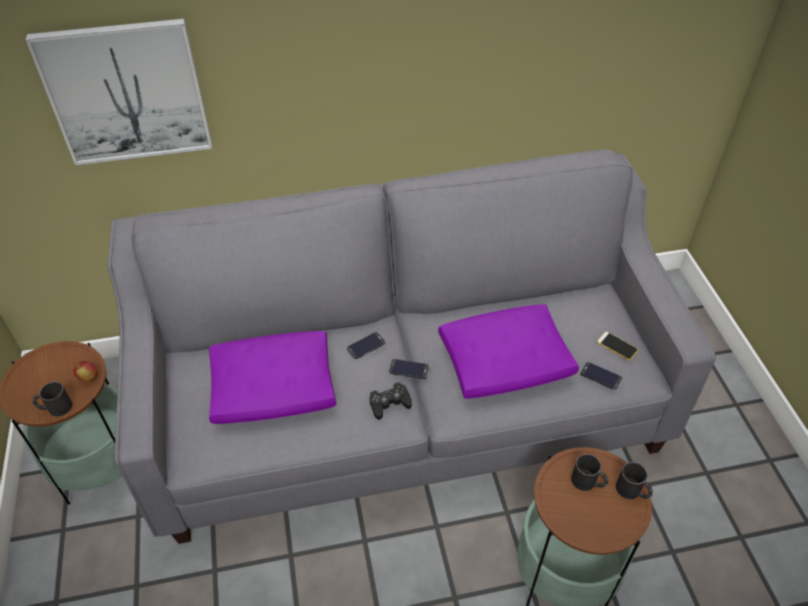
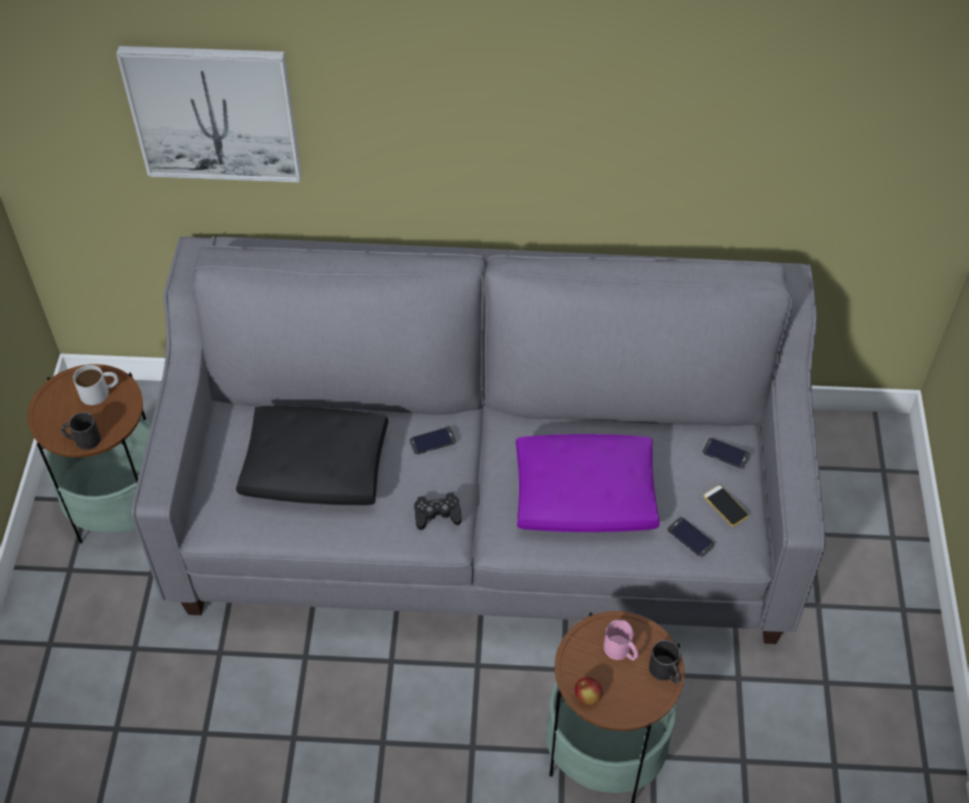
camera: 15 degrees right, 5 degrees up
(64, 364) = (100, 392): none -> white mug
(88, 377) = (122, 413): apple -> apple (587, 697)
(275, 387) = (317, 468): purple pillow -> black pillow
(409, 369) = (472, 479): phone -> phone (726, 453)
(588, 482) = (621, 651): black mug -> pink mug

